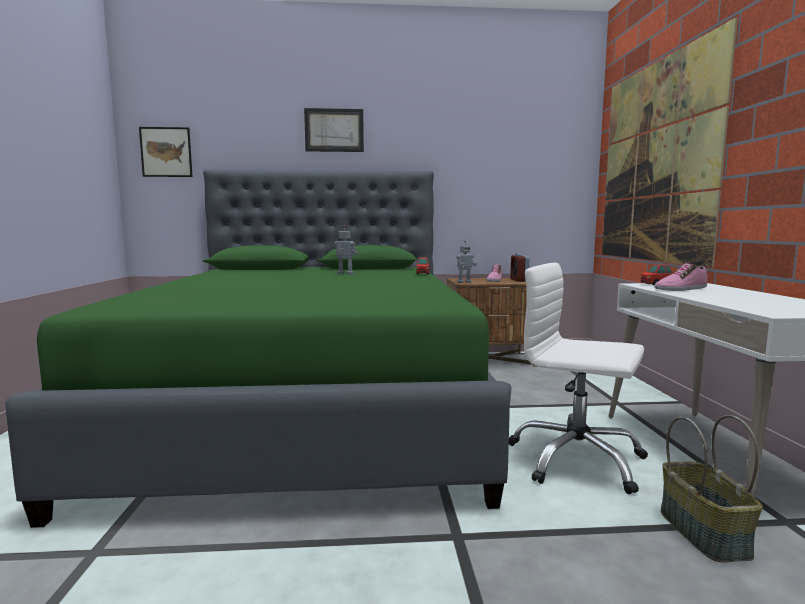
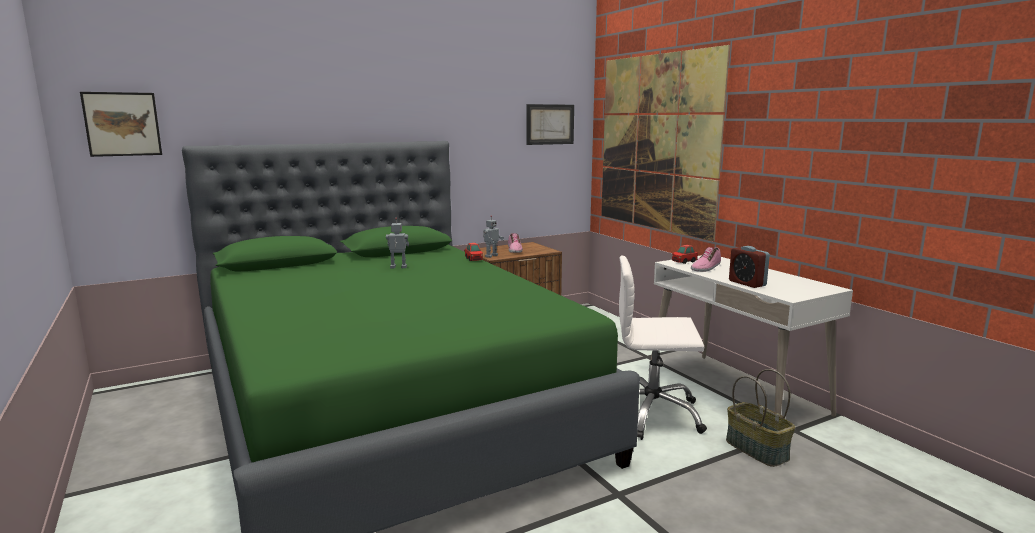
camera: 25 degrees left, 5 degrees up
(334, 130) = (339, 96): picture -> picture (550, 124)
(519, 280) = (536, 247): alarm clock -> alarm clock (747, 283)

